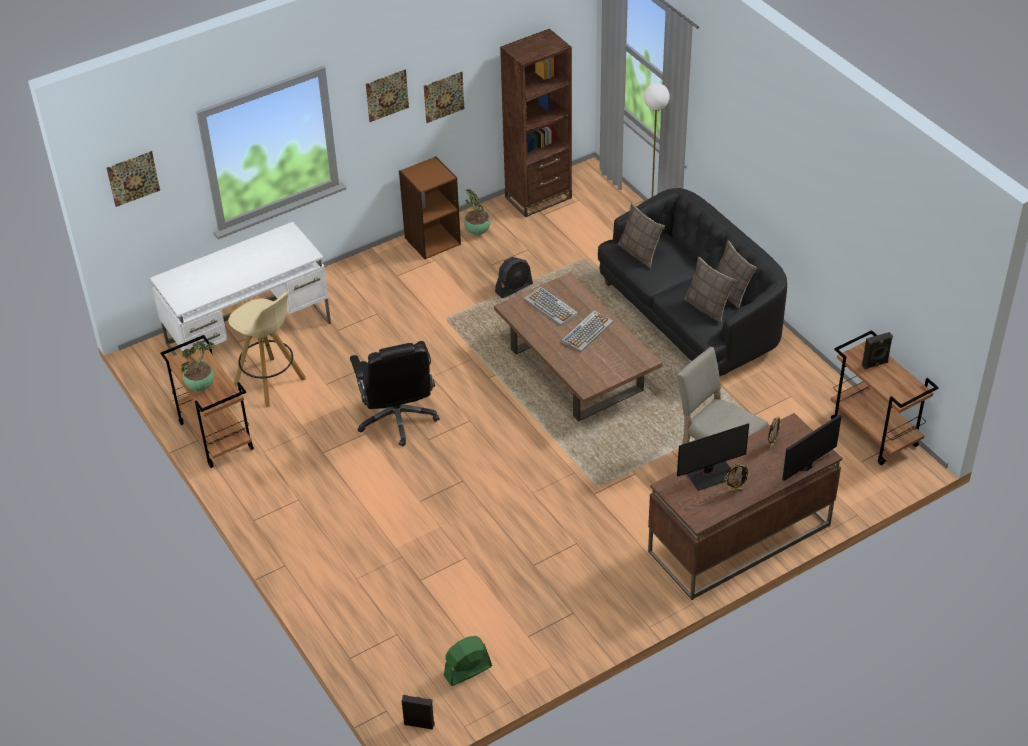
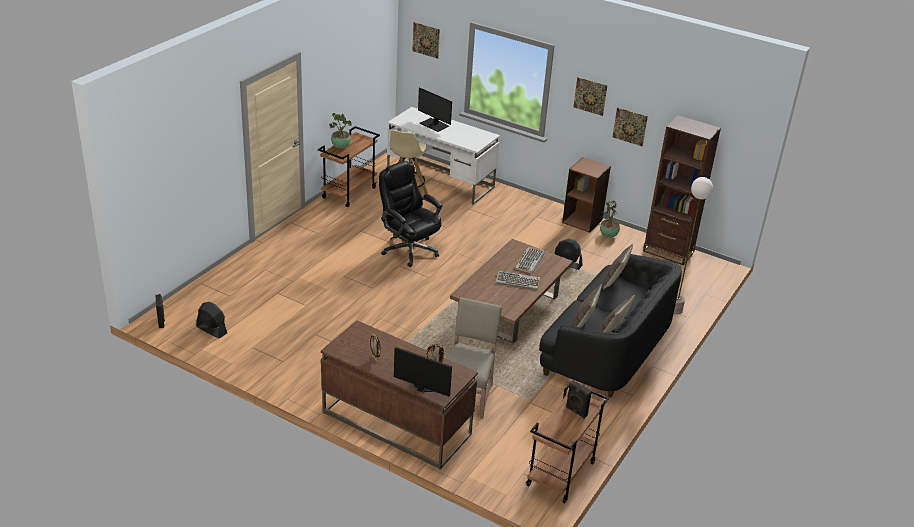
camera: 60 degrees right, 10 degrees down
(397, 418) = (409, 249): black office chair -> black office chair turned 90 degrees clockwise
(467, 671) = (211, 330): green fan -> black fan
(709, 474) = (384, 344): monitor -> monitor (434, 125)

